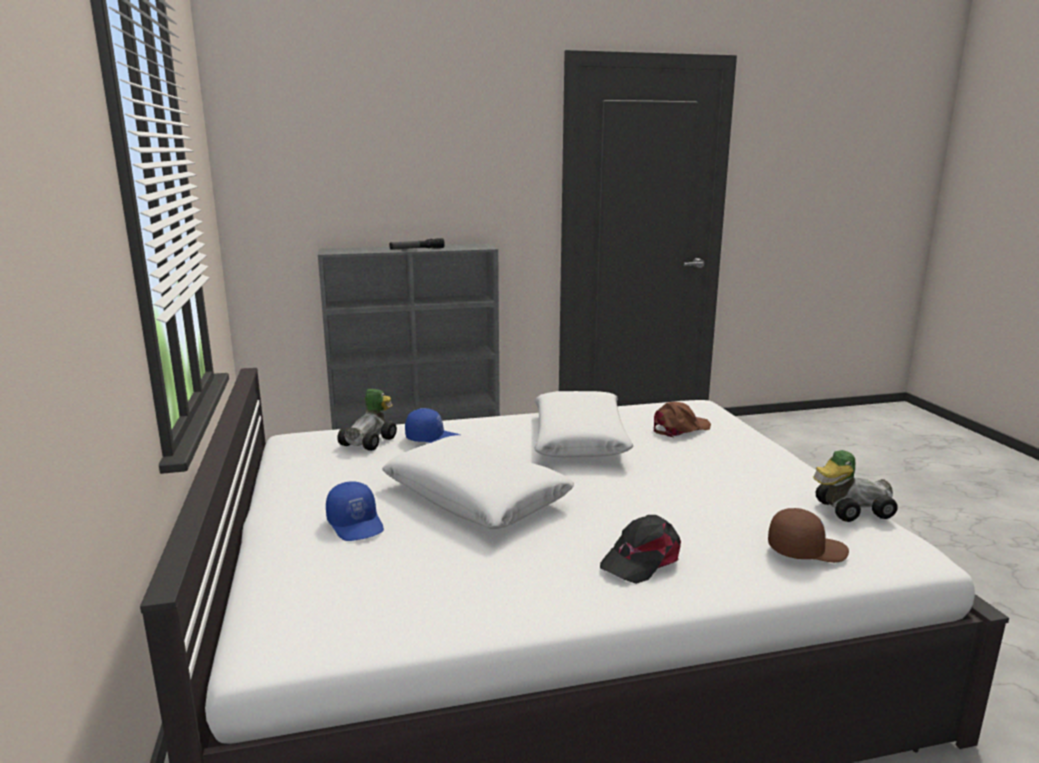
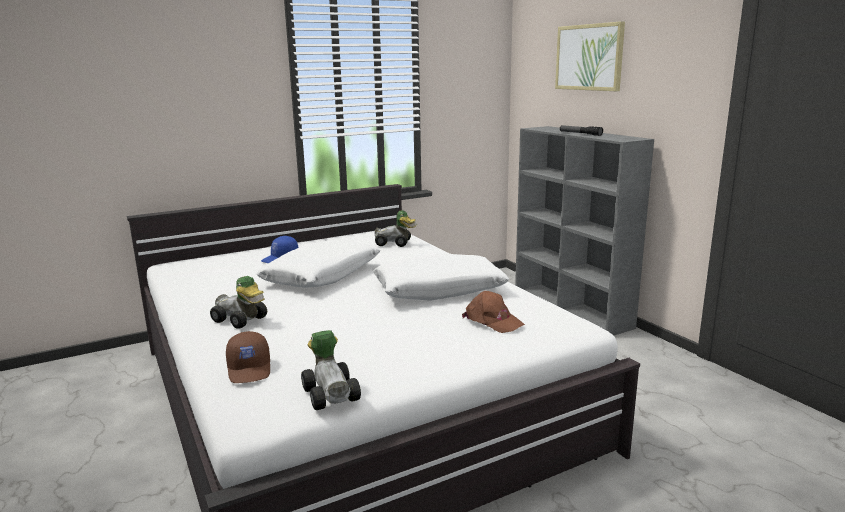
camera: 75 degrees right, 0 degrees up
(378, 160) = (589, 57): none -> picture
(433, 438) = (410, 255): blue cap -> none
(641, 559) = (240, 321): black cap -> toy car

